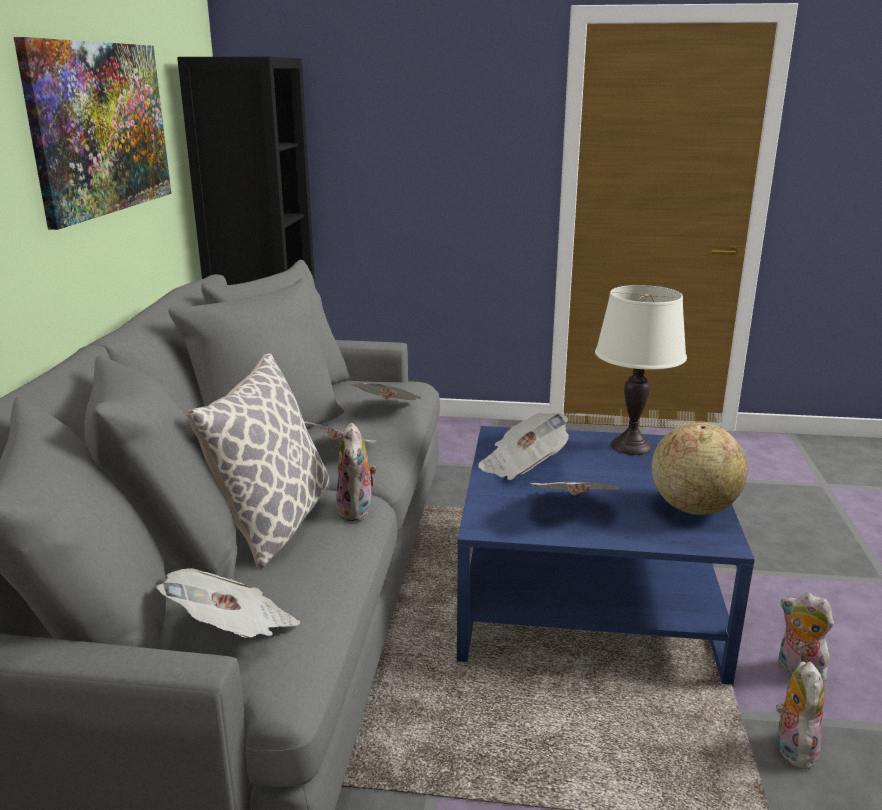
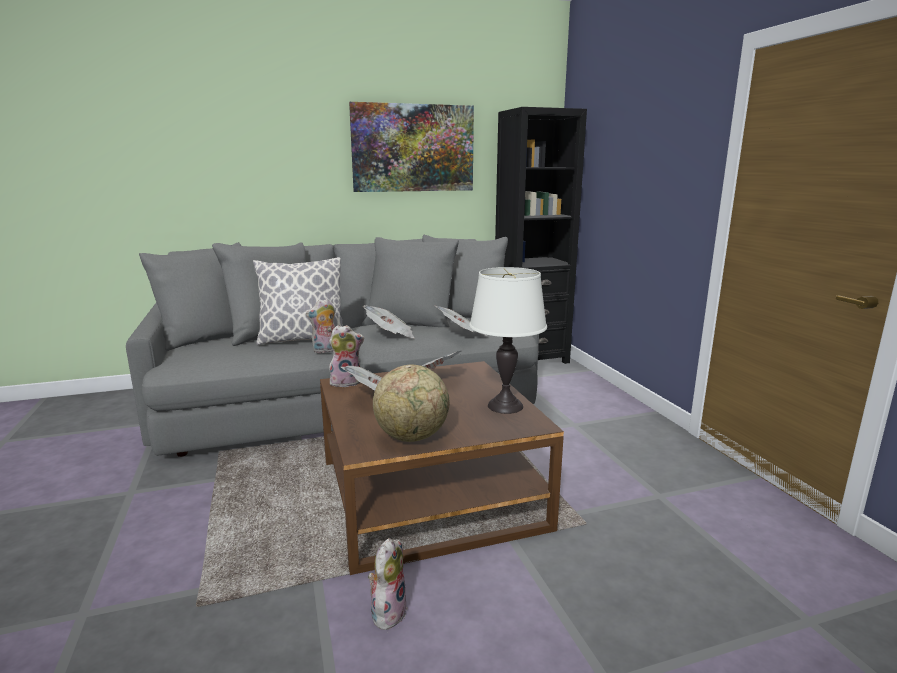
camera: 65 degrees right, 5 degrees down
(234, 631) = (204, 351): newspaper -> none
(586, 594) = (429, 493): blue coffee table -> brown coffee table
(792, 747) = (286, 612): plush toy -> plush toy (346, 382)

